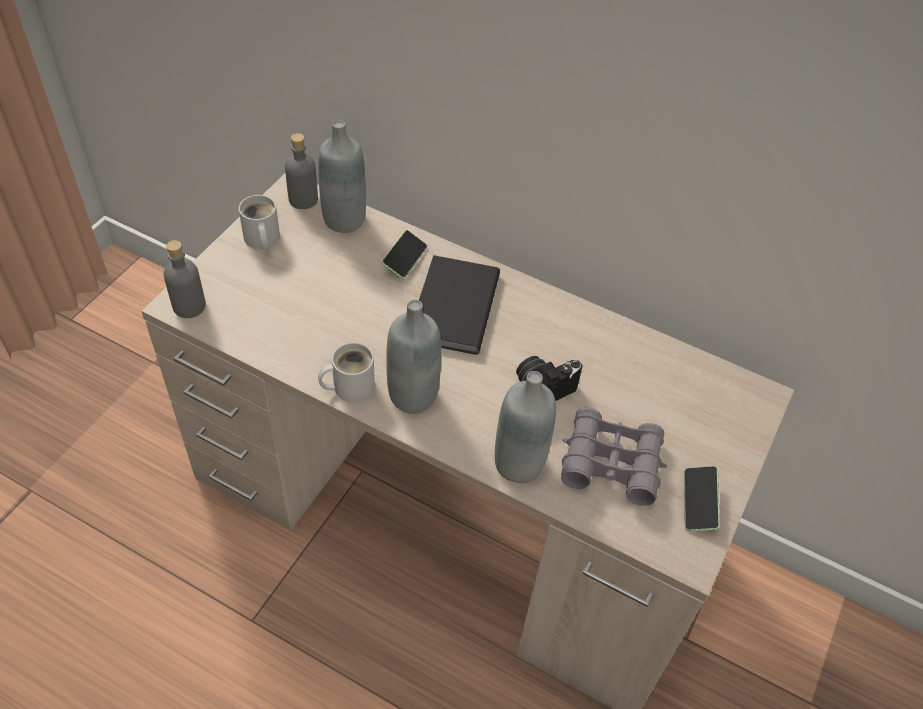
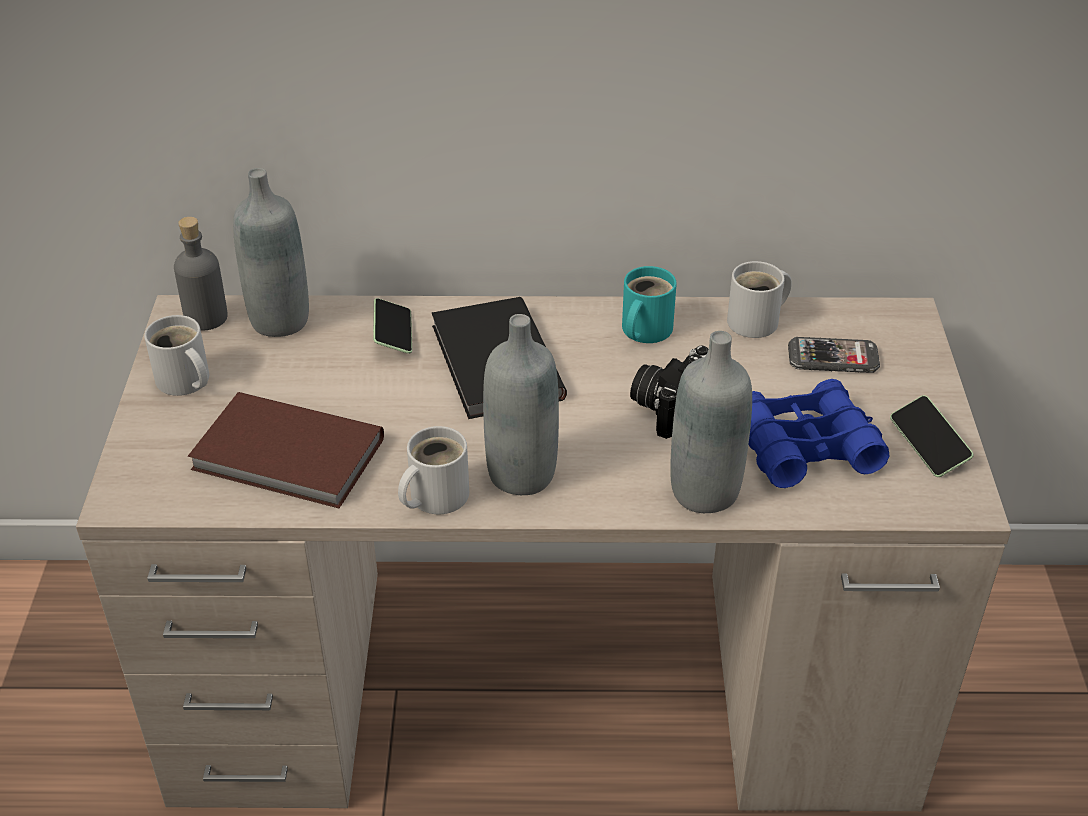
camera: 25 degrees left, 10 degrees down
(189, 306) = (143, 494): grey bottle -> none
(285, 319) = (288, 457): none -> brown book
(566, 325) = (643, 330): none -> turquoise mug
(611, 463) = (805, 447): grey binoculars -> blue binoculars
(650, 353) = (758, 321): none -> white mug
(682, 405) = (833, 358): none -> phone

